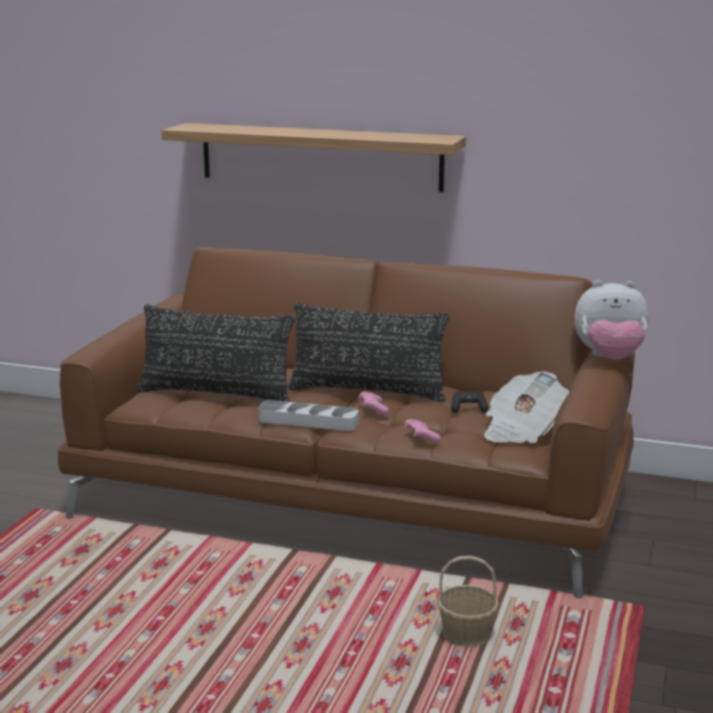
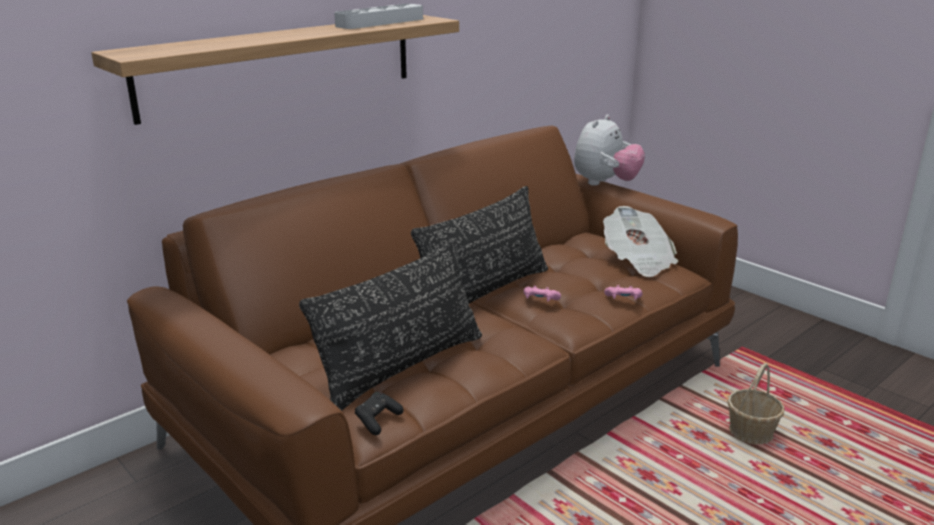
camera: 60 degrees left, 5 degrees up
(308, 421) = (536, 338): grey tray -> grey tray (380, 22)
(468, 409) = (576, 265): black game controller -> black game controller (377, 420)

